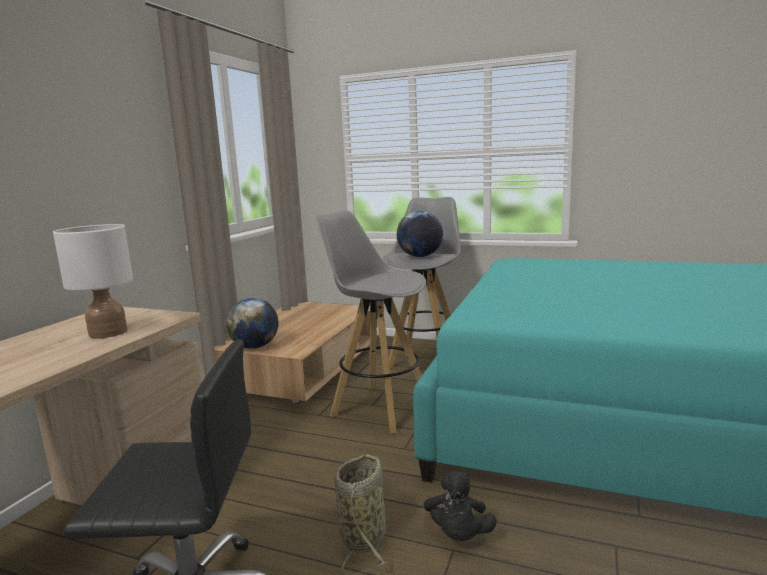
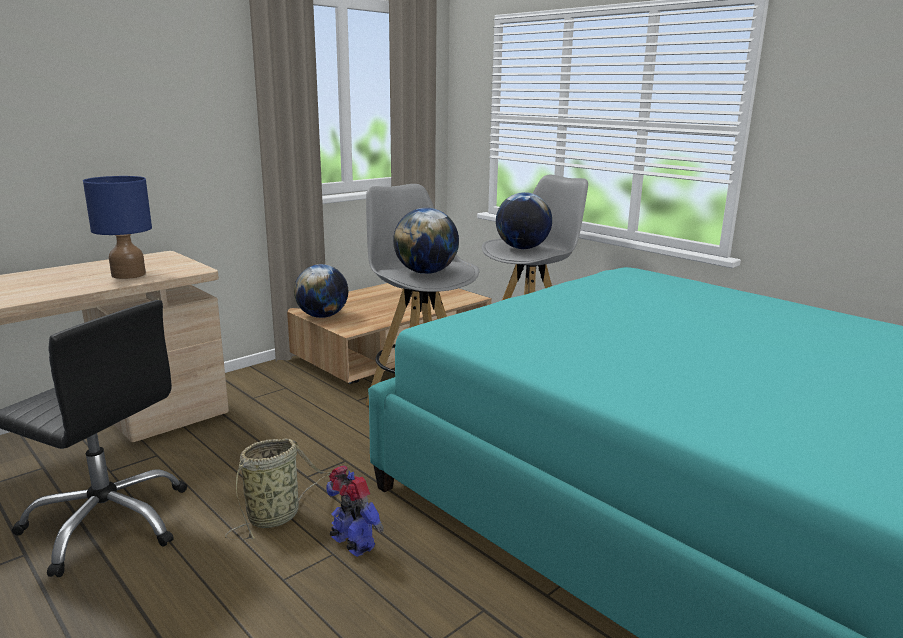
camera: 25 degrees right, 5 degrees up
(108, 333) = (128, 275): white table lamp -> blue table lamp
(388, 282) = (426, 272): none -> globe
(458, 535) = (352, 544): black plush toy -> toy robot

